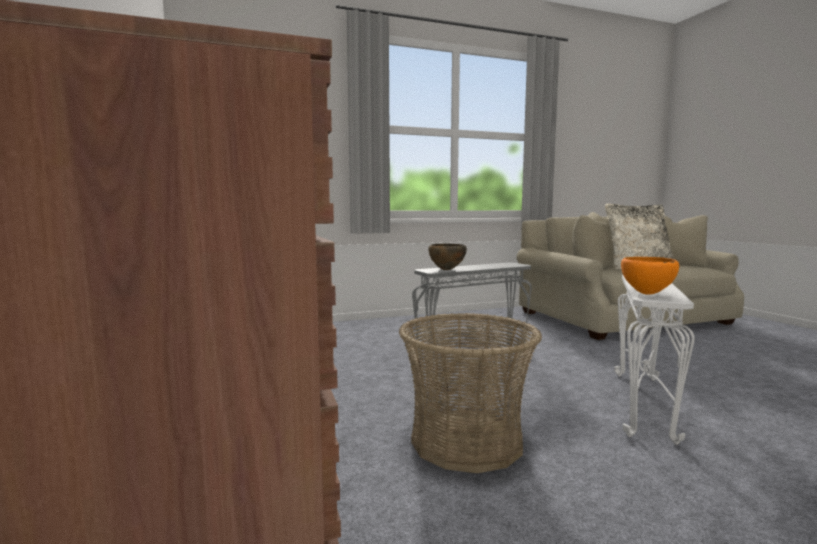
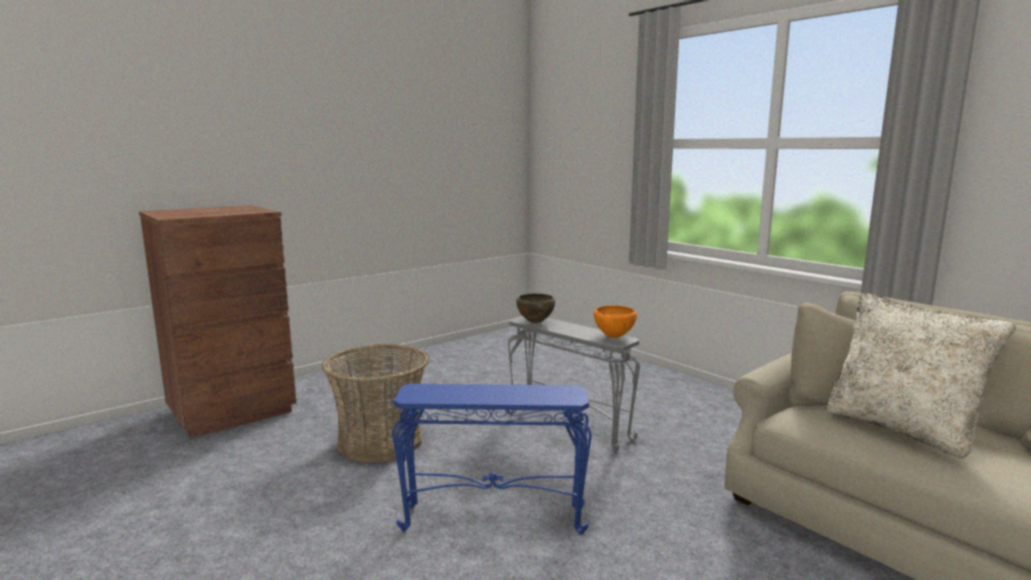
camera: 70 degrees right, 5 degrees up
(642, 404) = (493, 520): white side table -> blue side table
(647, 294) = (438, 389): orange bowl -> orange bowl (613, 337)

